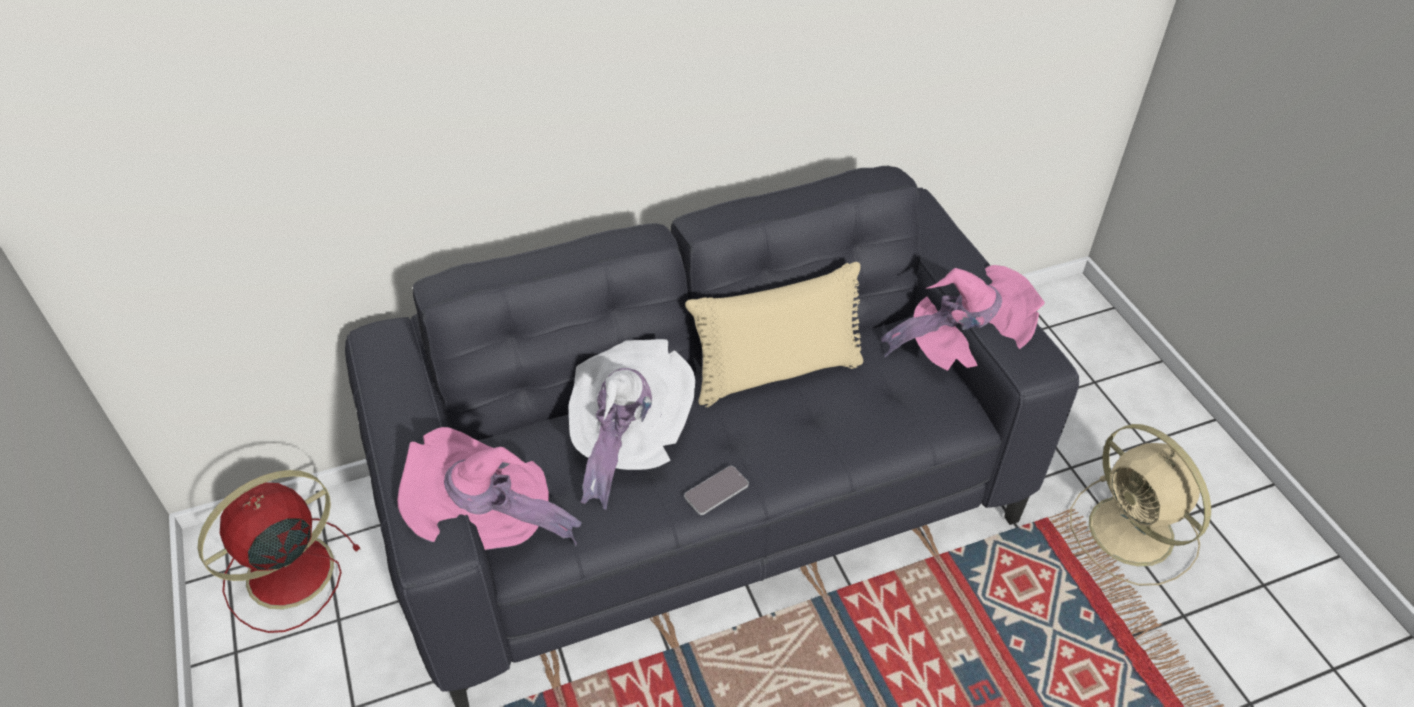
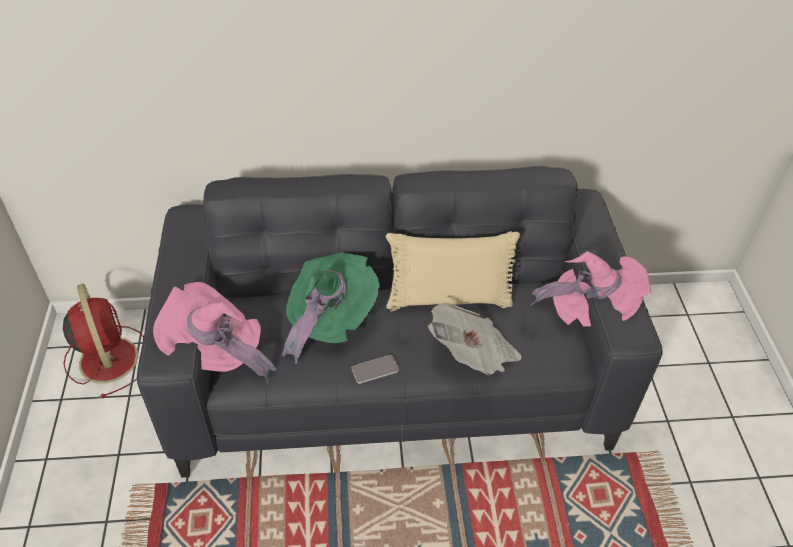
camera: 15 degrees right, 0 degrees up
(286, 574) = (108, 358): red fan -> red fan turned 90 degrees clockwise
(627, 439) = (329, 320): white hat -> green hat
(837, 439) = (473, 354): none -> newspaper
(1134, 534) = (699, 481): beige fan -> none

